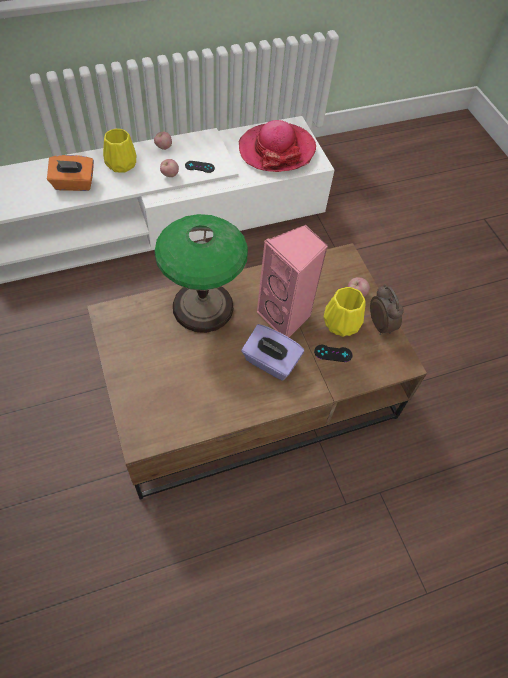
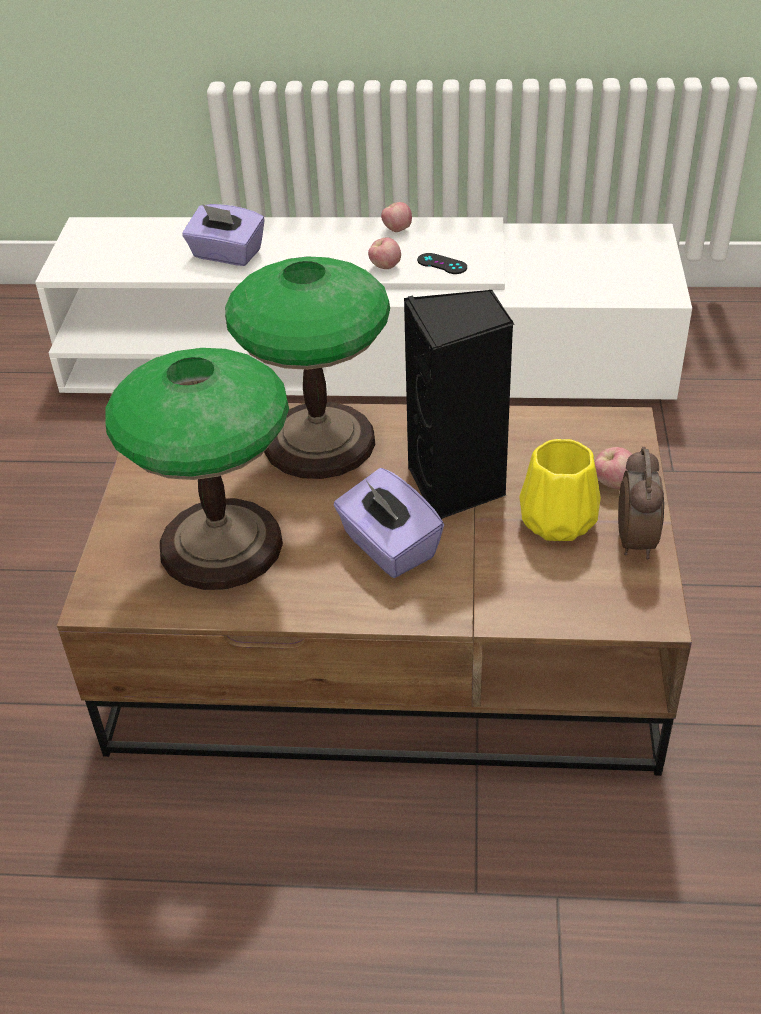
camera: 30 degrees right, 15 degrees down
(74, 184) = (226, 255): orange tissue box -> purple tissue box
(122, 164) = (317, 241): yellow vase -> none
(185, 386) = (220, 544): none -> table lamp
(276, 150) = (596, 264): hat -> none
(286, 316) = (457, 487): pink speaker -> black speaker
(333, 353) = (514, 562): black game controller -> none

